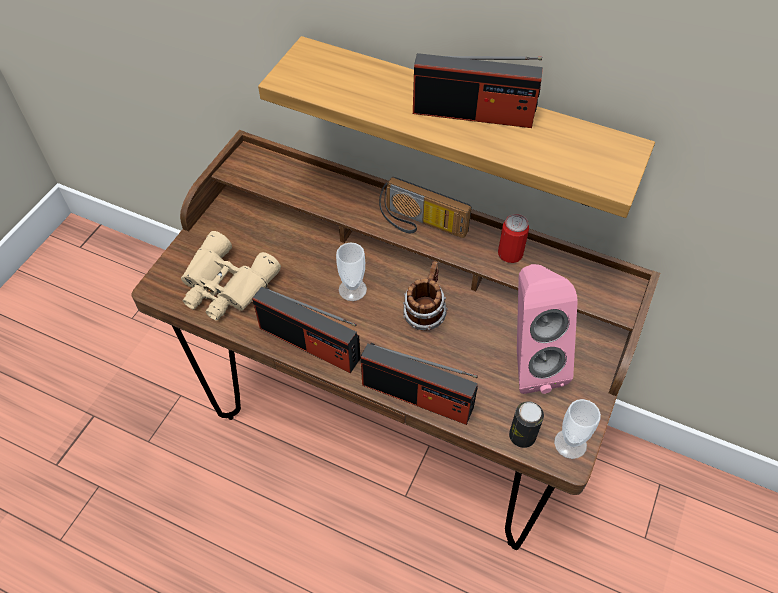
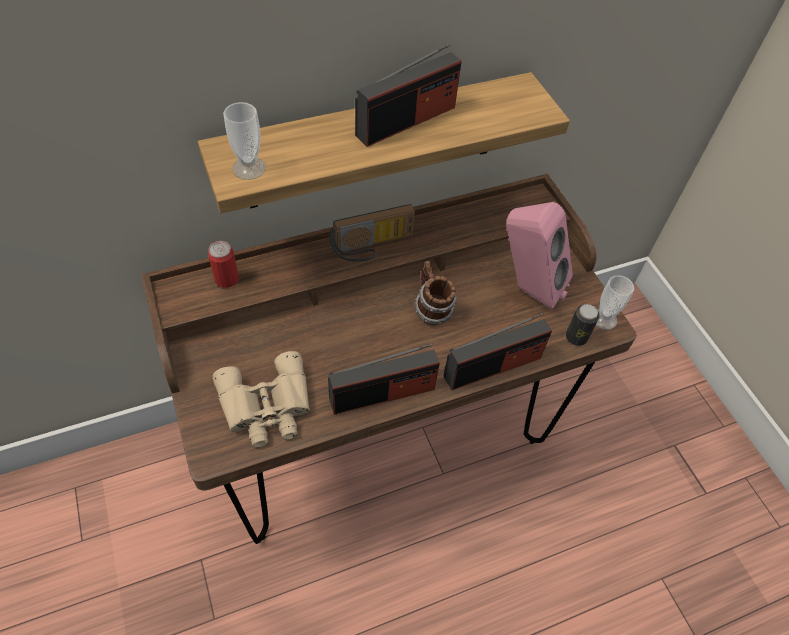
camera: 50 degrees left, 0 degrees up
(352, 289) = (365, 332): cup -> cup (249, 168)
(510, 254) = (452, 224): can -> can (226, 279)

